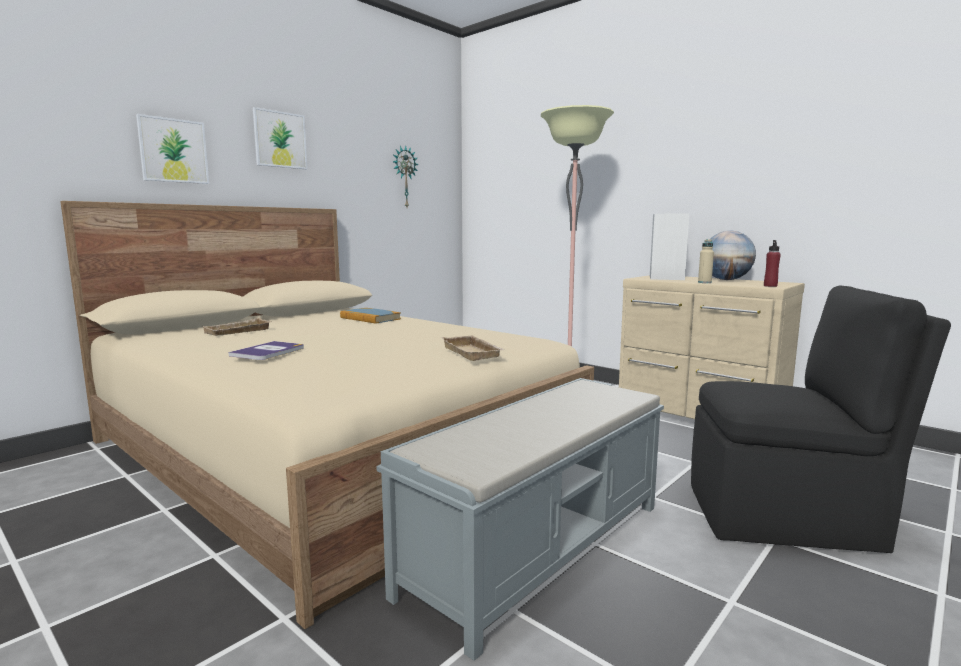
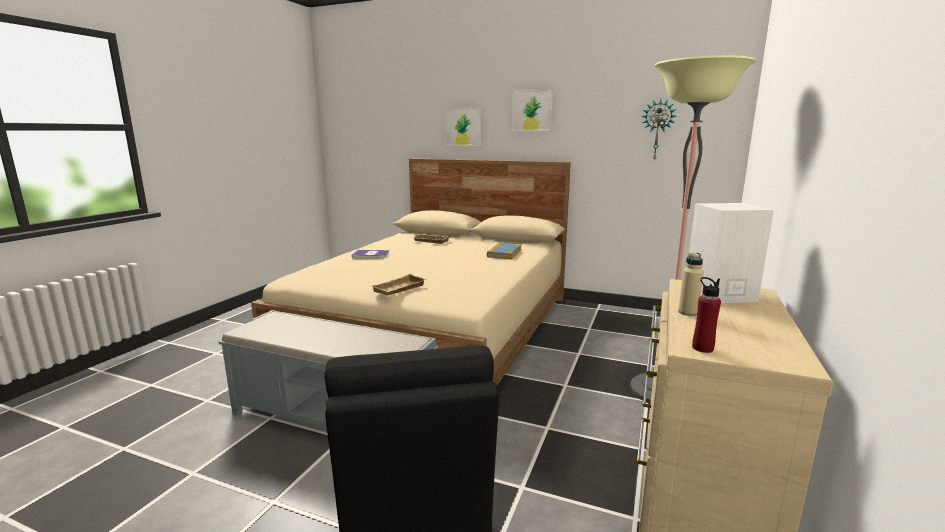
camera: 70 degrees right, 5 degrees up
(726, 280) = (761, 325): globe -> none

